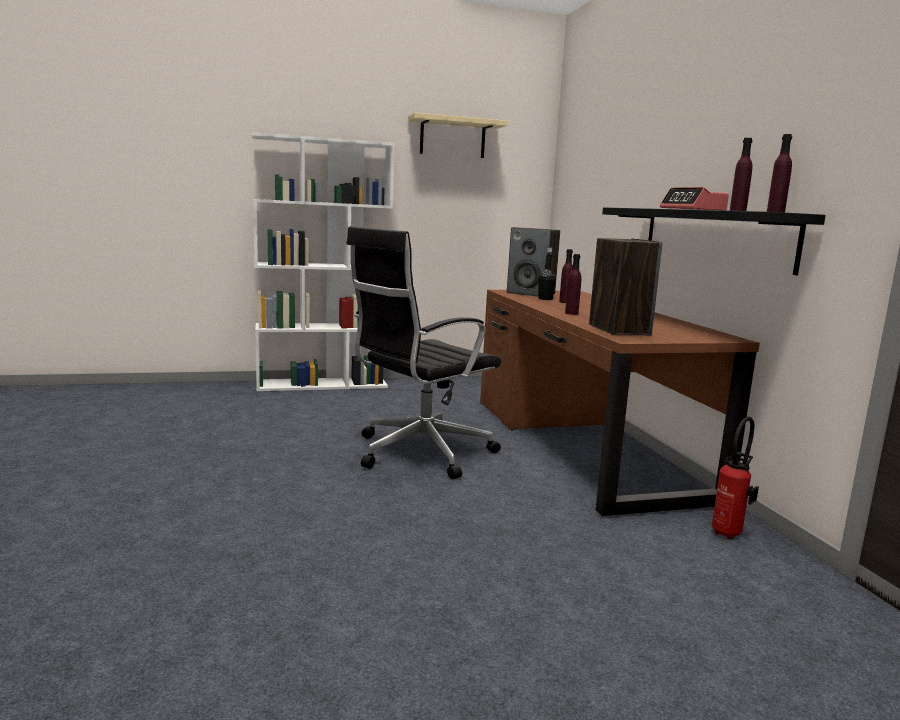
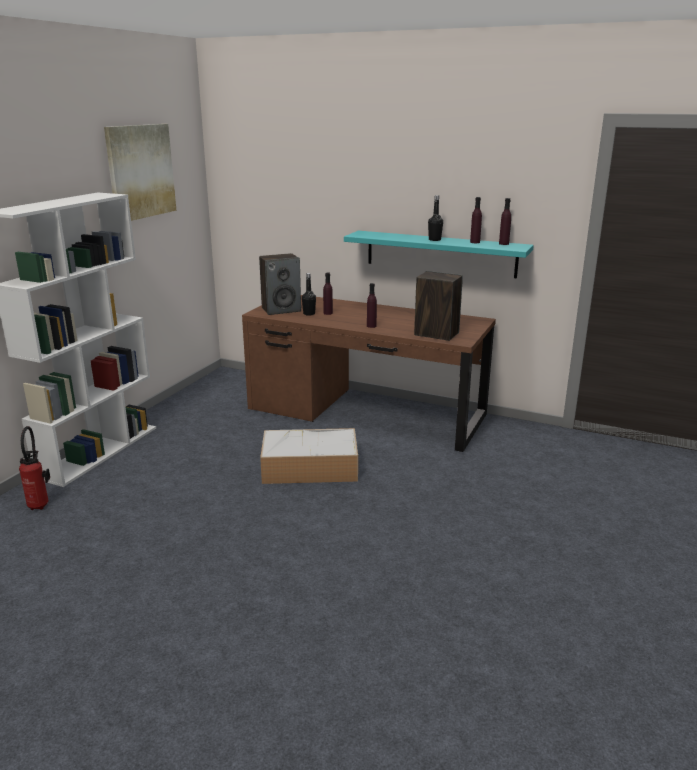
camera: 50 degrees left, 10 degrees up
(419, 453) = (308, 467): black office chair -> storage box
(452, 138) = (140, 171): beige shelf -> picture
(693, 209) = (434, 239): alarm clock -> black bottle
(714, 237) = (440, 254): black shelf -> turquoise shelf
(730, 533) = (510, 430): fire extinguisher -> fire extinguisher (41, 504)

